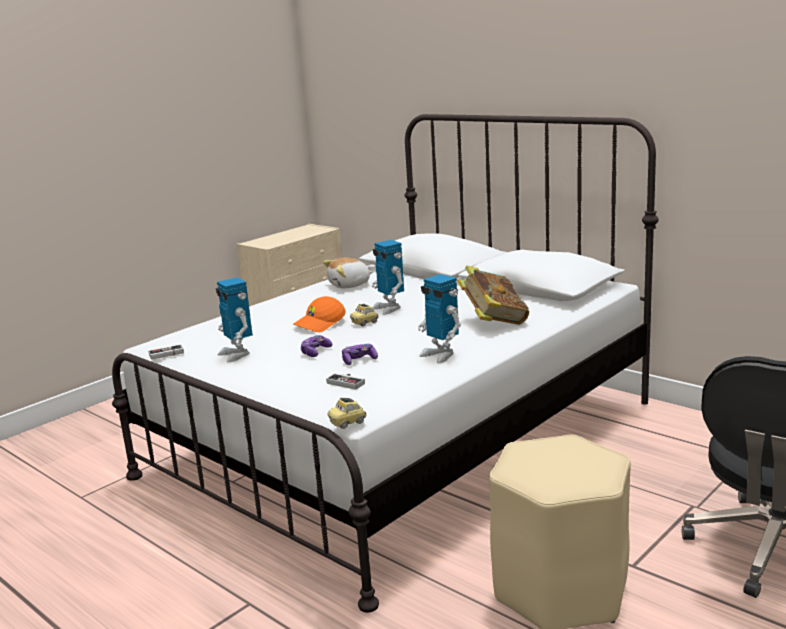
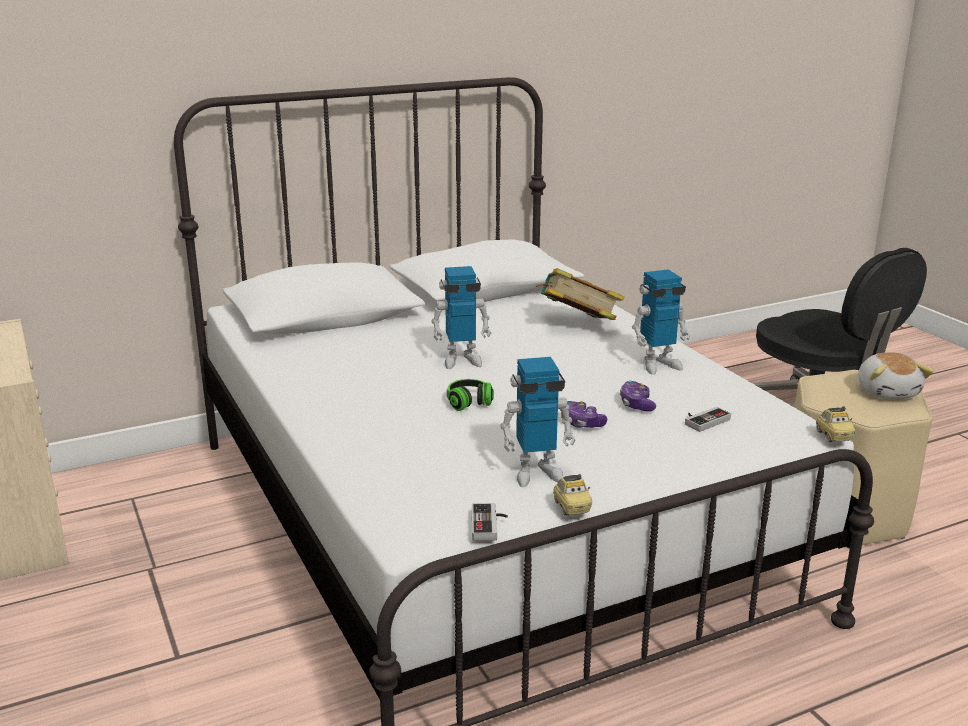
camera: 70 degrees left, 5 degrees up
(320, 324) = (471, 405): orange cap -> headphones
(350, 285) = (321, 364): plush toy -> plush toy (888, 391)
(365, 323) = (501, 381): toy car -> toy car (571, 507)

